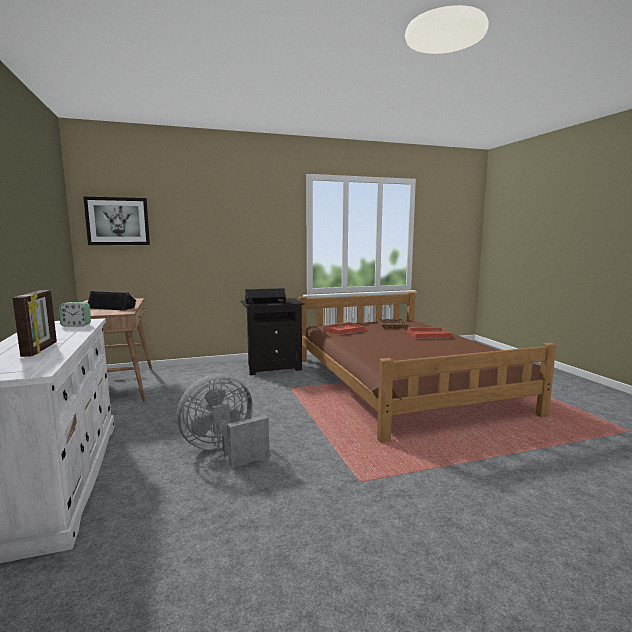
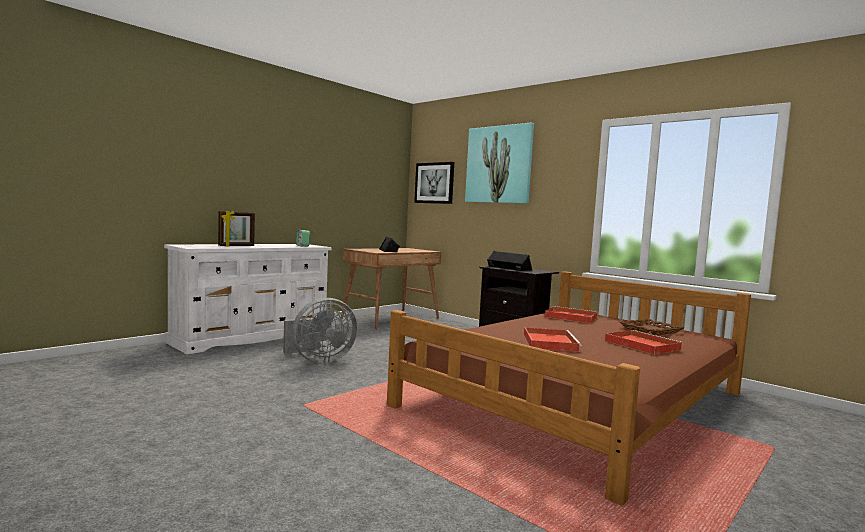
camera: 60 degrees right, 5 degrees down
(208, 204) = (499, 164): none -> picture
(223, 450) = (319, 360): grey fan -> grey fan turned 120 degrees clockwise
(416, 349) = (549, 342): none -> red tray

